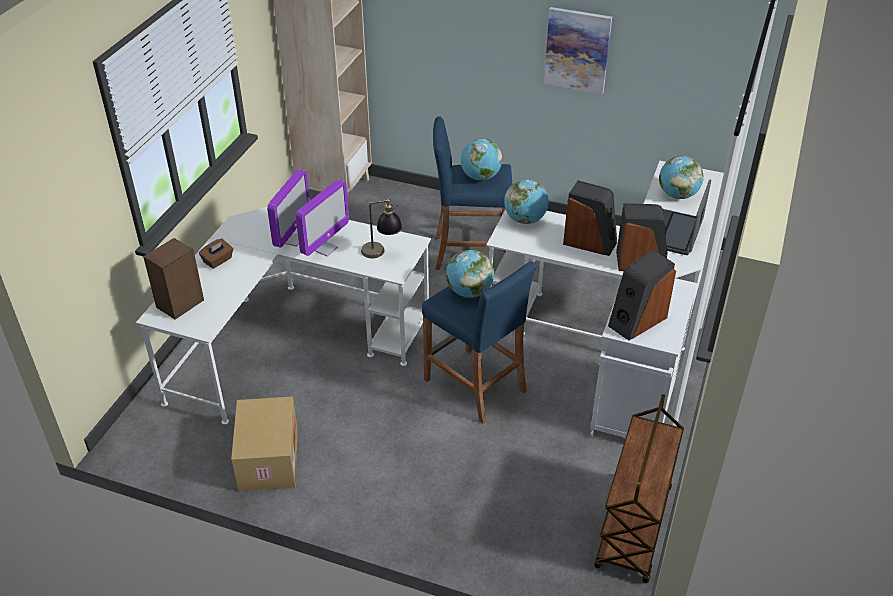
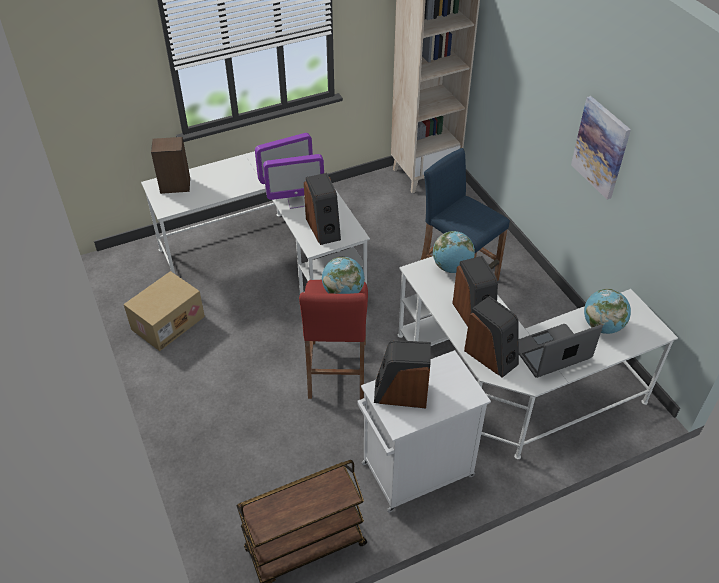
camera: 45 degrees right, 5 degrees up
(218, 261) = (229, 171): brown tissue box -> none
(382, 253) = (324, 228): table lamp -> speaker
(474, 385) = (336, 369): blue stool -> red stool
(480, 177) = (469, 216): globe -> none

